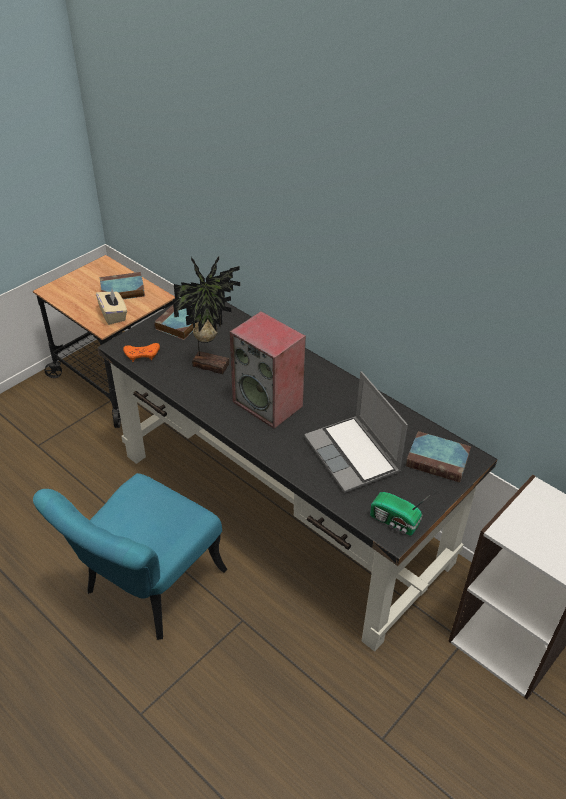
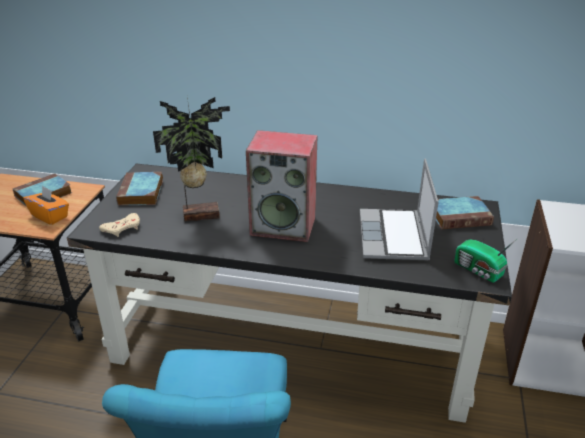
camera: 30 degrees left, 10 degrees down
(113, 315) = (50, 216): beige tissue box -> orange tissue box
(142, 354) = (122, 228): orange game controller -> beige game controller
(353, 455) = (394, 237): laptop -> laptop turned 60 degrees clockwise
(395, 522) = (479, 270): radio -> radio turned 45 degrees clockwise

